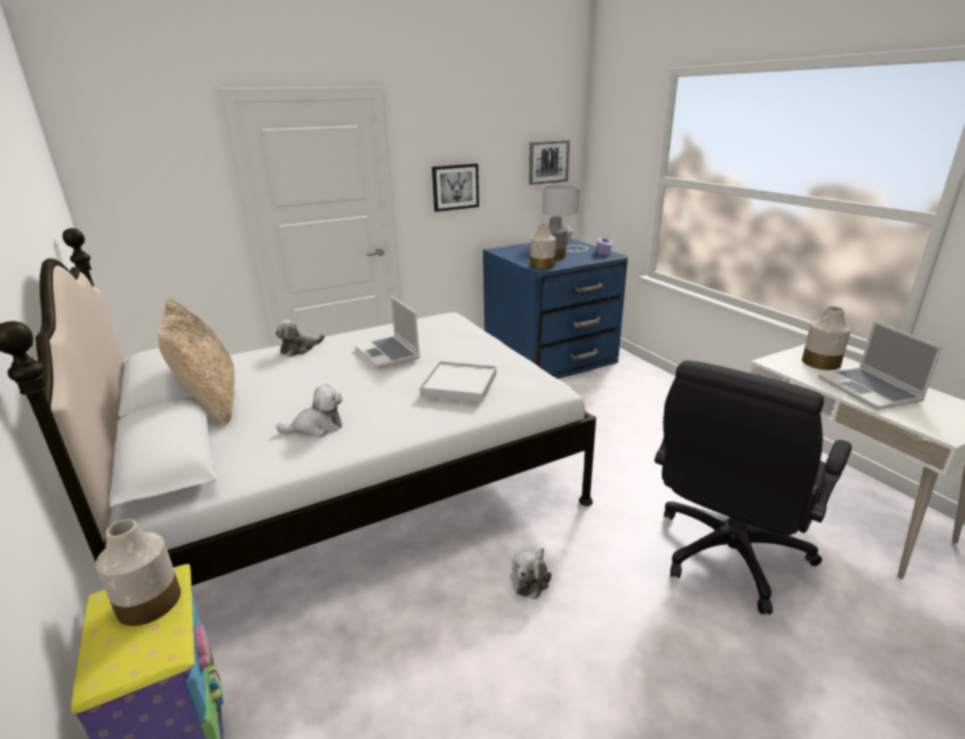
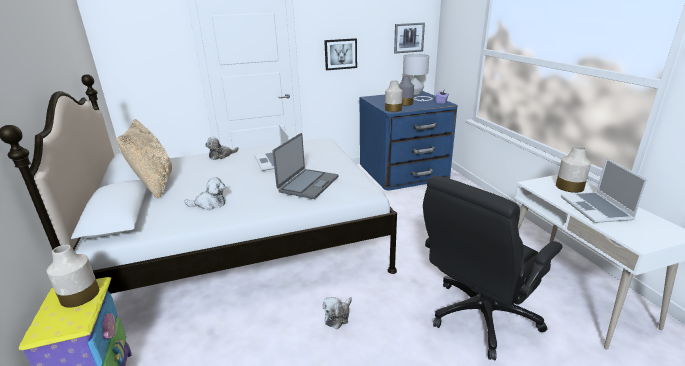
camera: 10 degrees right, 0 degrees up
(459, 385) = (308, 184): white tray -> laptop

